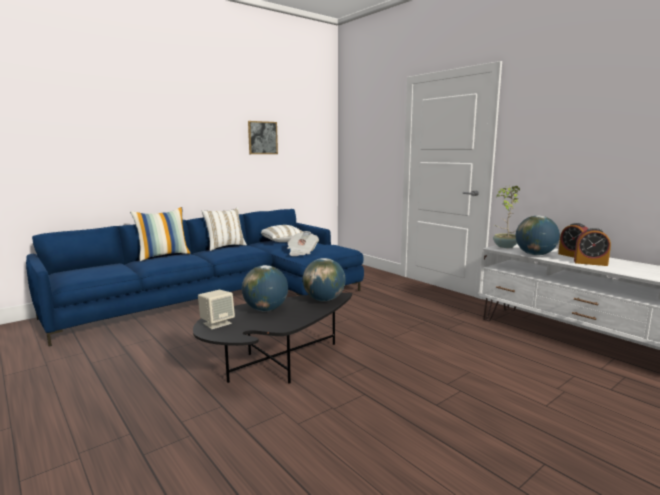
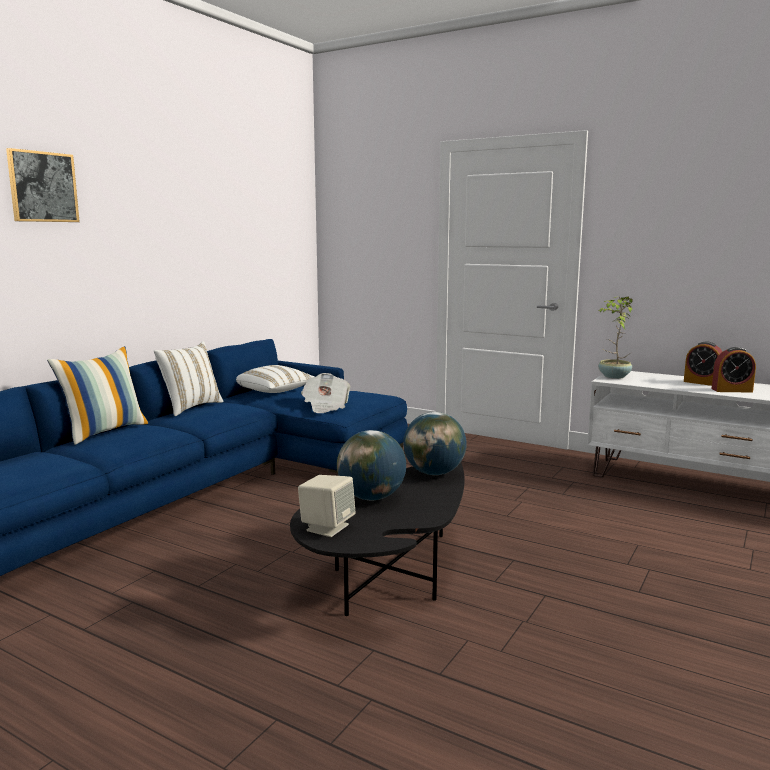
camera: 20 degrees left, 0 degrees up
(262, 138) = (221, 227): picture -> picture (43, 187)
(535, 254) = (662, 384): globe -> none

